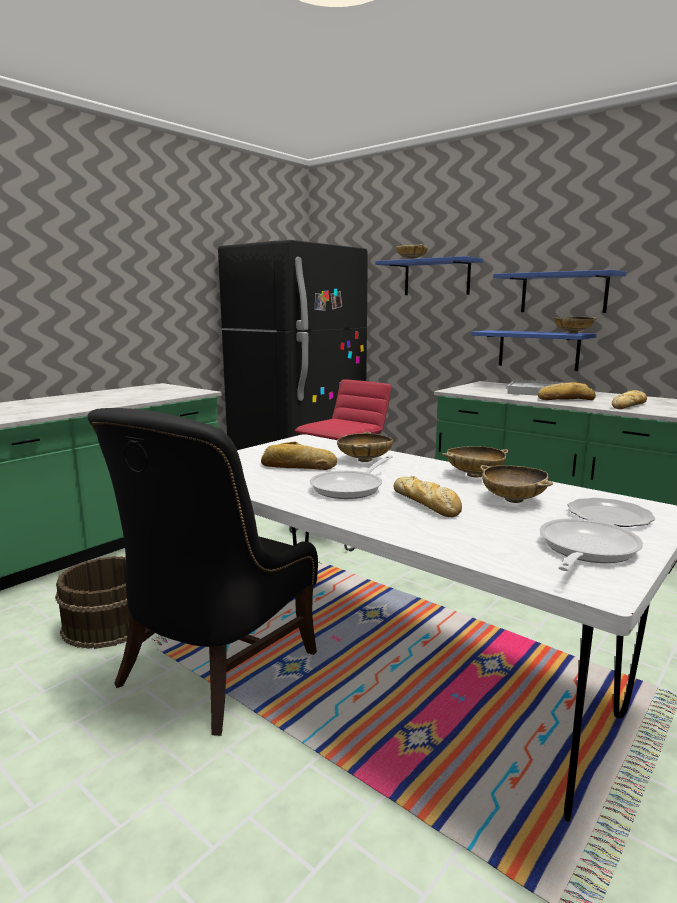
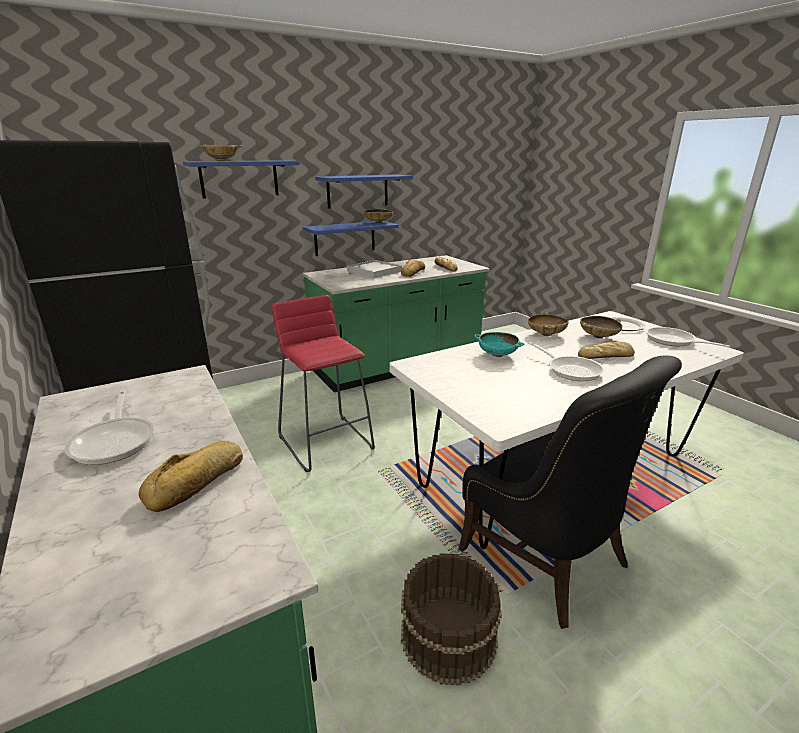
camera: 70 degrees left, 10 degrees up
(112, 395) = (115, 441): none -> frying pan
(298, 466) = (508, 378): bread -> bread (198, 482)
(364, 460) = (497, 355): beige bowl -> turquoise bowl

